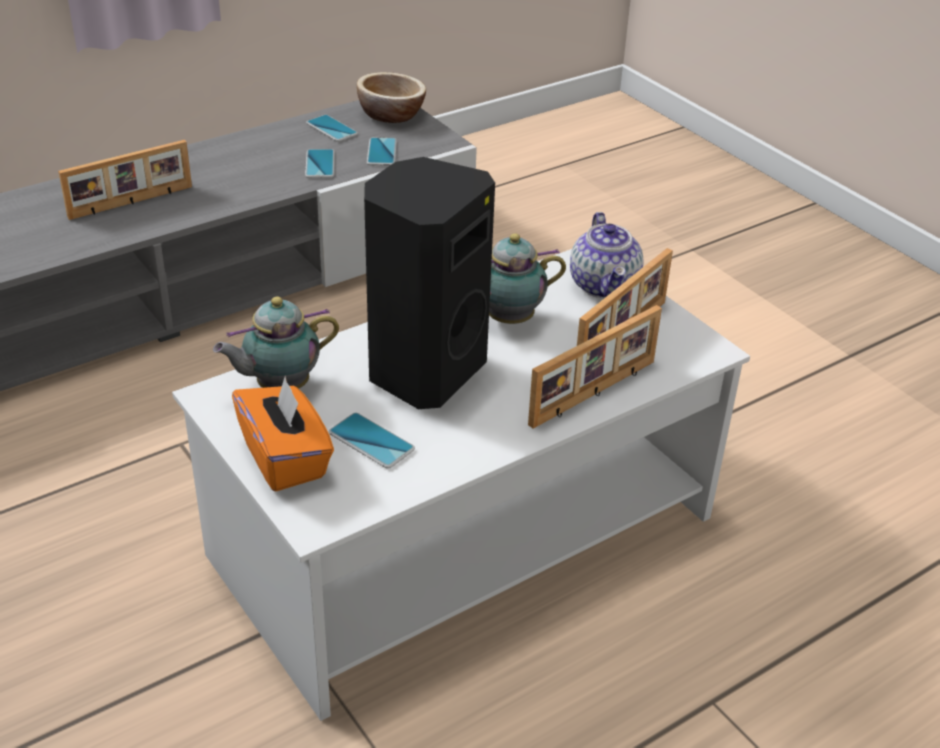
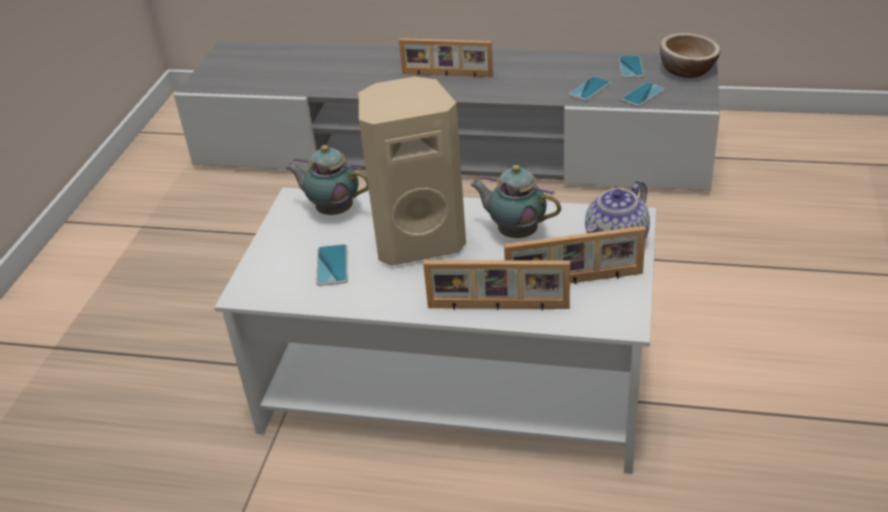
camera: 50 degrees right, 0 degrees up
(285, 458) = (280, 251): orange tissue box -> none
(423, 371) = (418, 240): black speaker -> beige speaker

